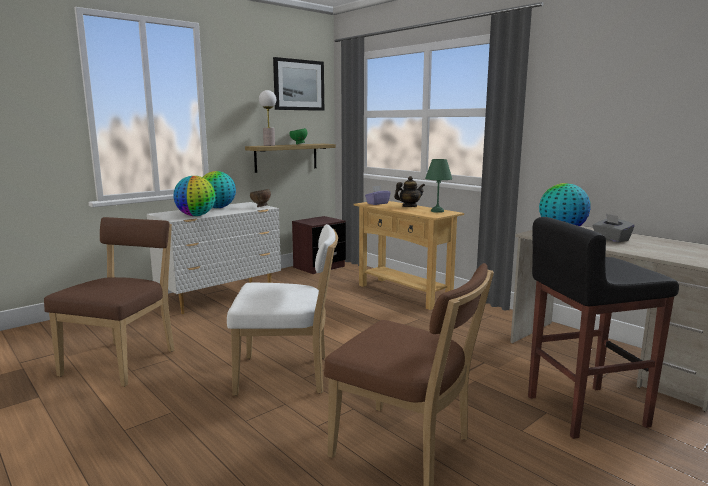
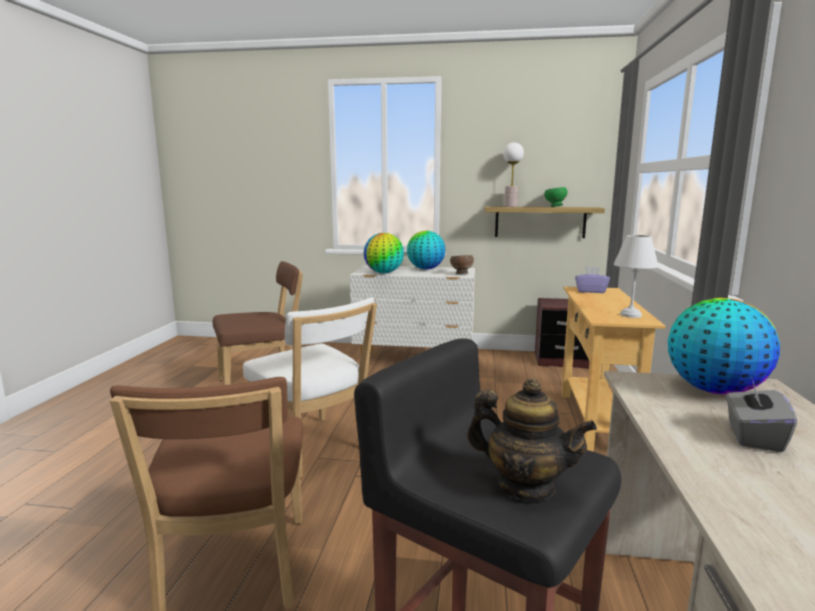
camera: 50 degrees right, 0 degrees up
(298, 85) = (567, 133): picture -> none
(409, 206) = (616, 302): teapot -> teapot (525, 486)
(438, 211) = (631, 315): green table lamp -> white table lamp

